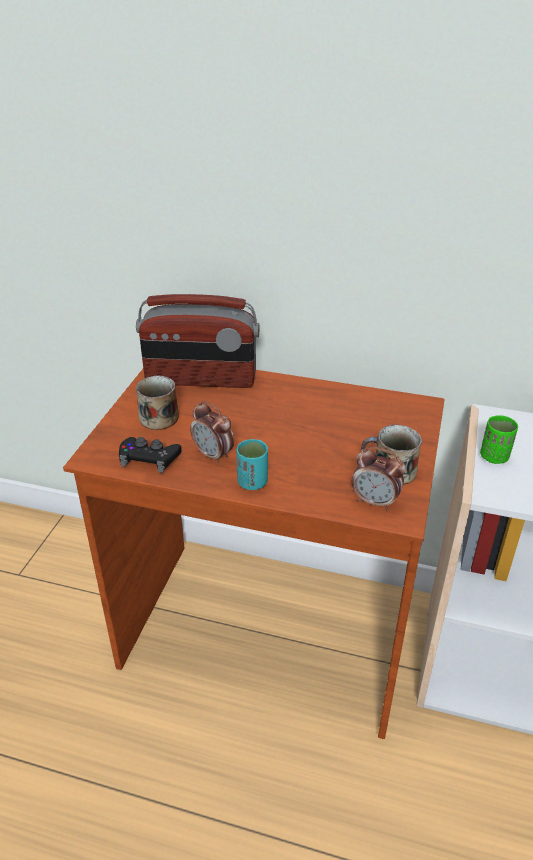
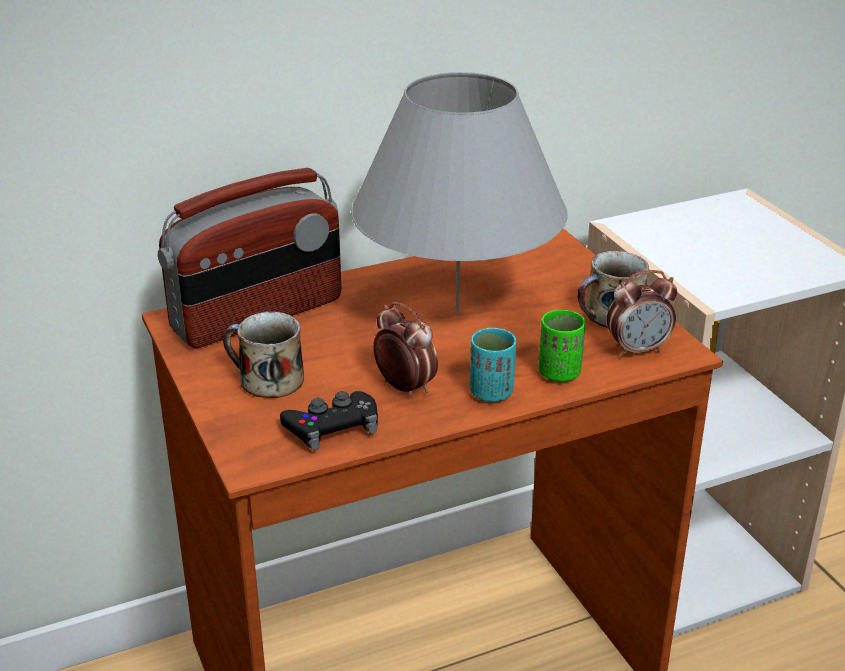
camera: 40 degrees left, 5 degrees down
(213, 455) = (405, 387): alarm clock -> alarm clock turned 135 degrees counterclockwise
(303, 424) = (457, 311): none -> grey table lamp
(494, 457) = (678, 261): green cup -> green cup (559, 373)

